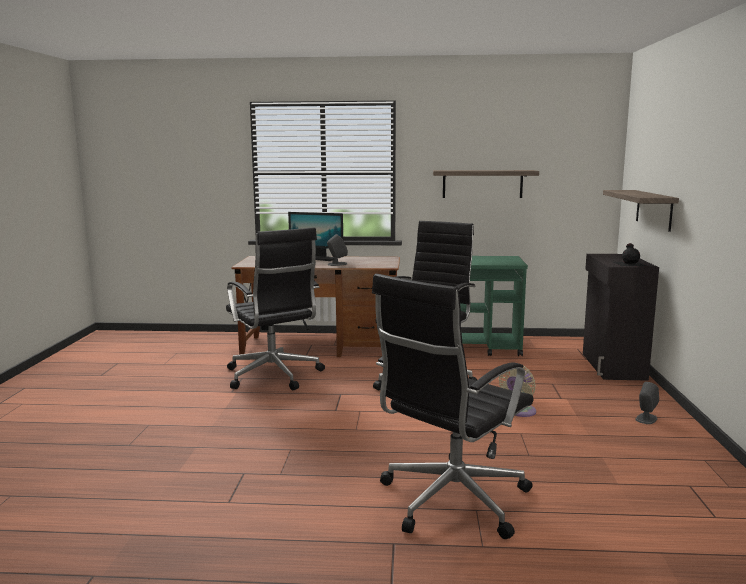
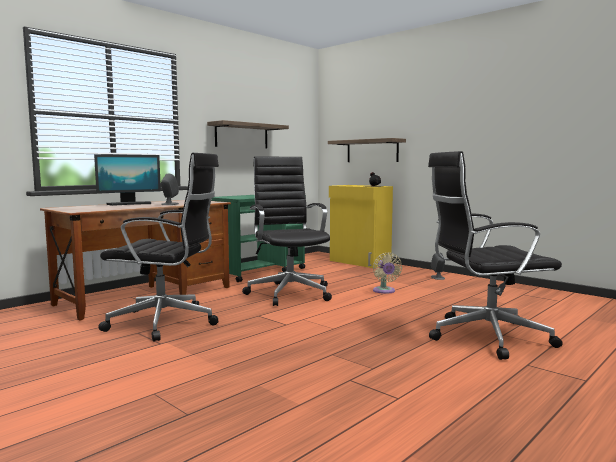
camera: 50 degrees left, 5 degrees down
(450, 501) = (485, 337): black office chair -> black office chair turned 90 degrees clockwise
(612, 366) = (359, 262): black cabinet -> yellow cabinet

